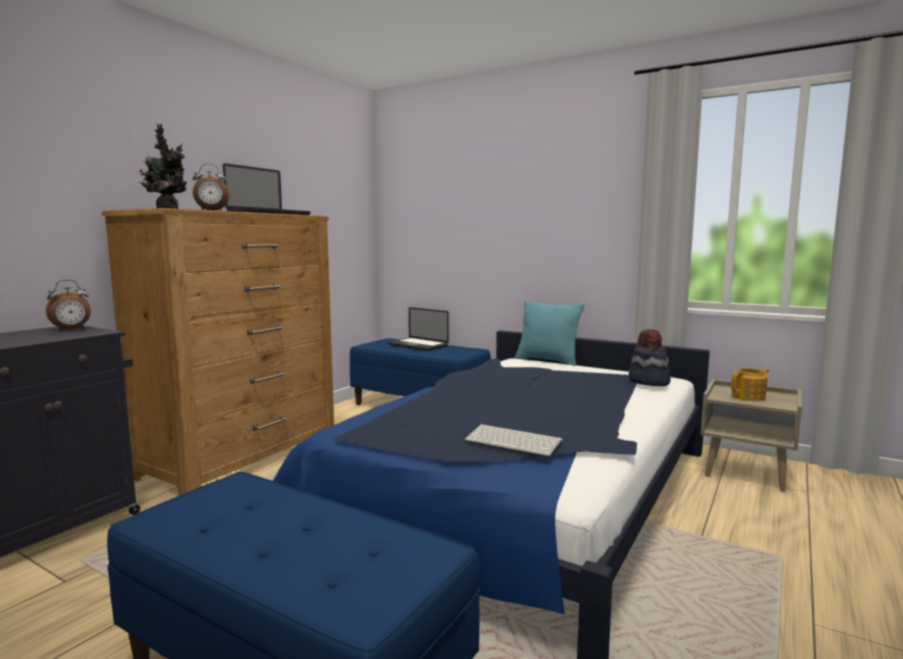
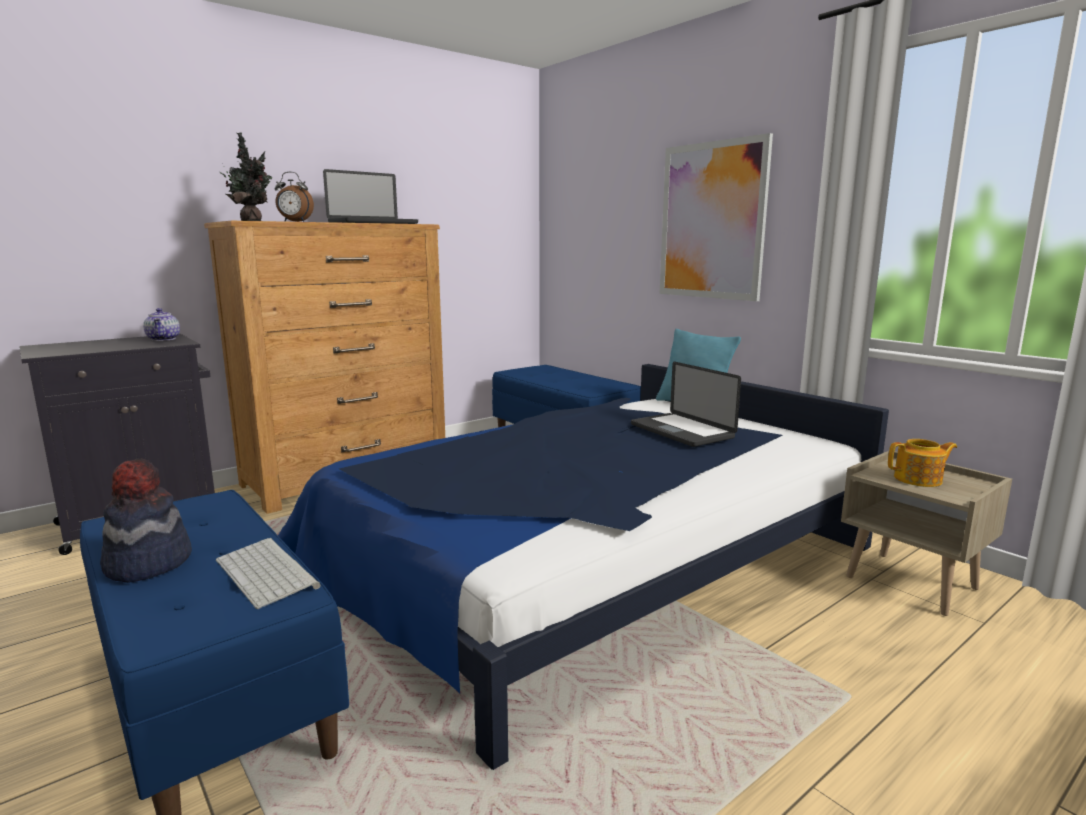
camera: 20 degrees right, 5 degrees up
(71, 330) = (164, 339): alarm clock -> teapot
(418, 345) = (567, 375): laptop -> laptop (681, 431)
(515, 441) = (506, 495): keyboard -> keyboard (269, 573)
(546, 216) = (712, 221): none -> picture
(648, 382) = (781, 444): hat -> hat (147, 563)

